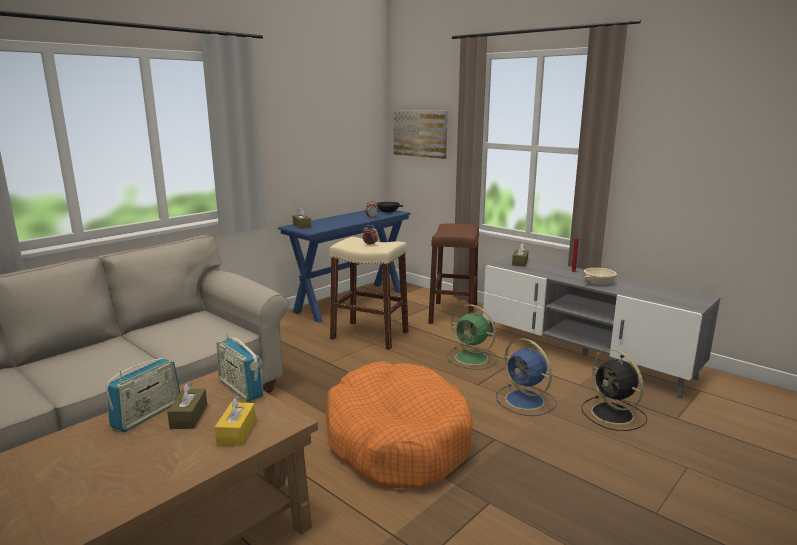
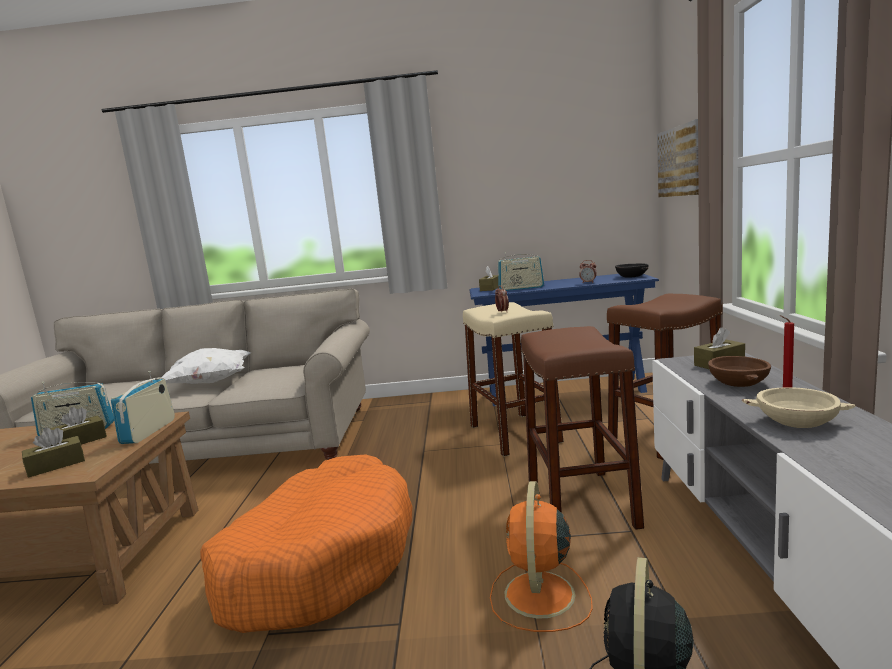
camera: 50 degrees right, 5 degrees down
(117, 351) = (211, 382): none -> white pillow
(236, 432) = (56, 465): yellow tissue box -> brown tissue box
(331, 225) = (521, 288): none -> radio
(473, 358) = (580, 503): green fan -> brown stool
(526, 401) = (539, 596): blue fan -> orange fan
(547, 270) = (737, 382): none -> brown bowl

